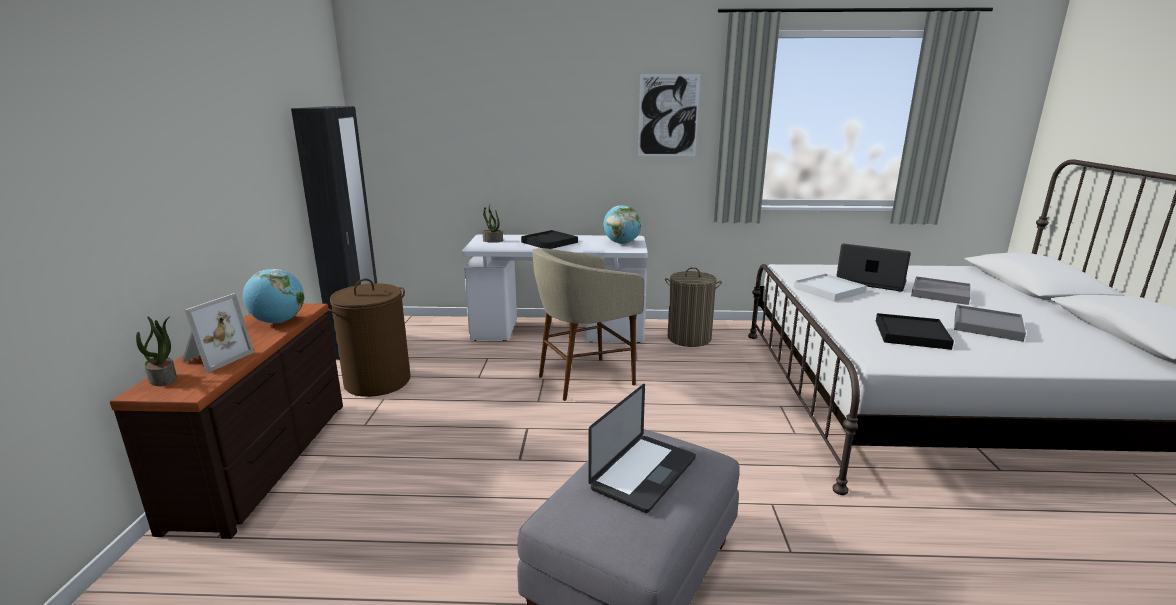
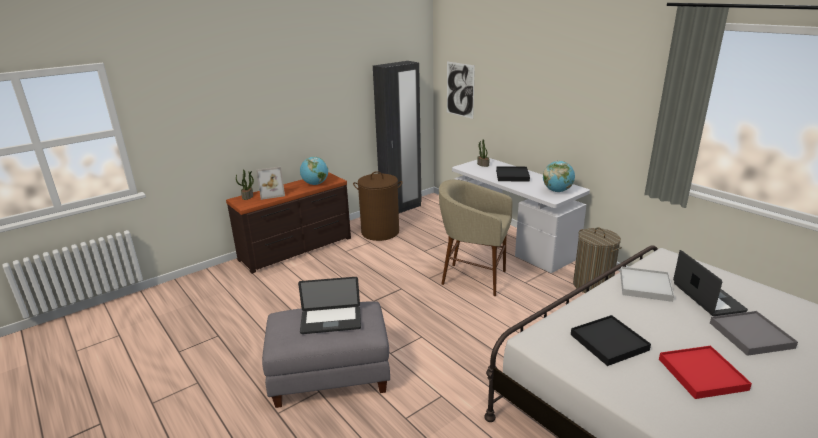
camera: 50 degrees right, 5 degrees up
(668, 115) = (623, 92): picture -> picture (460, 90)
(987, 326) = (702, 374): grey tray -> red tray

